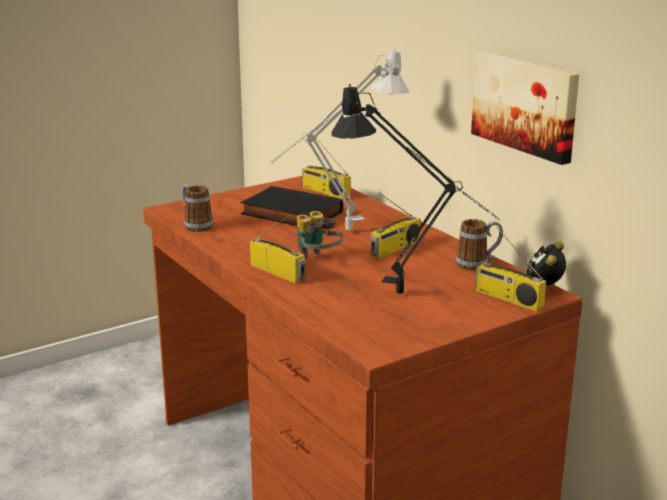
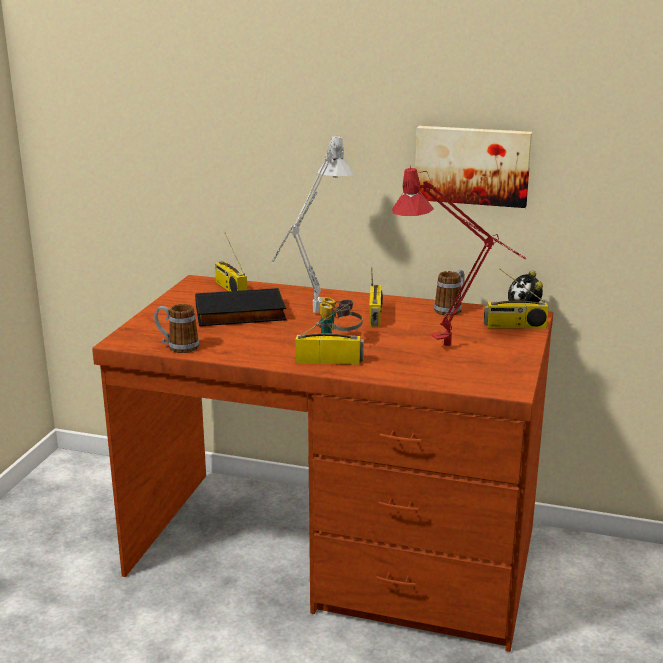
camera: 40 degrees left, 0 degrees up
(324, 192) = (230, 289): radio -> radio turned 60 degrees clockwise
(410, 296) = (456, 346): black table lamp -> red table lamp

